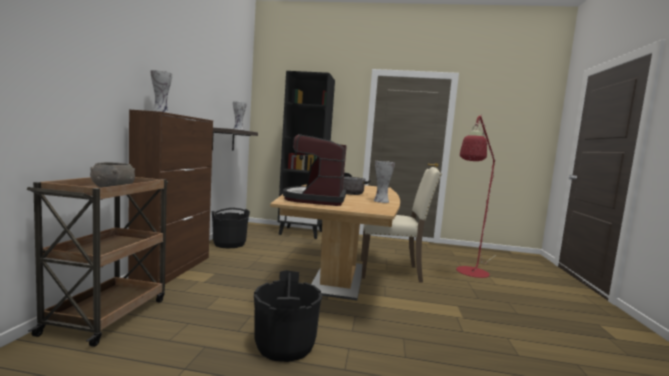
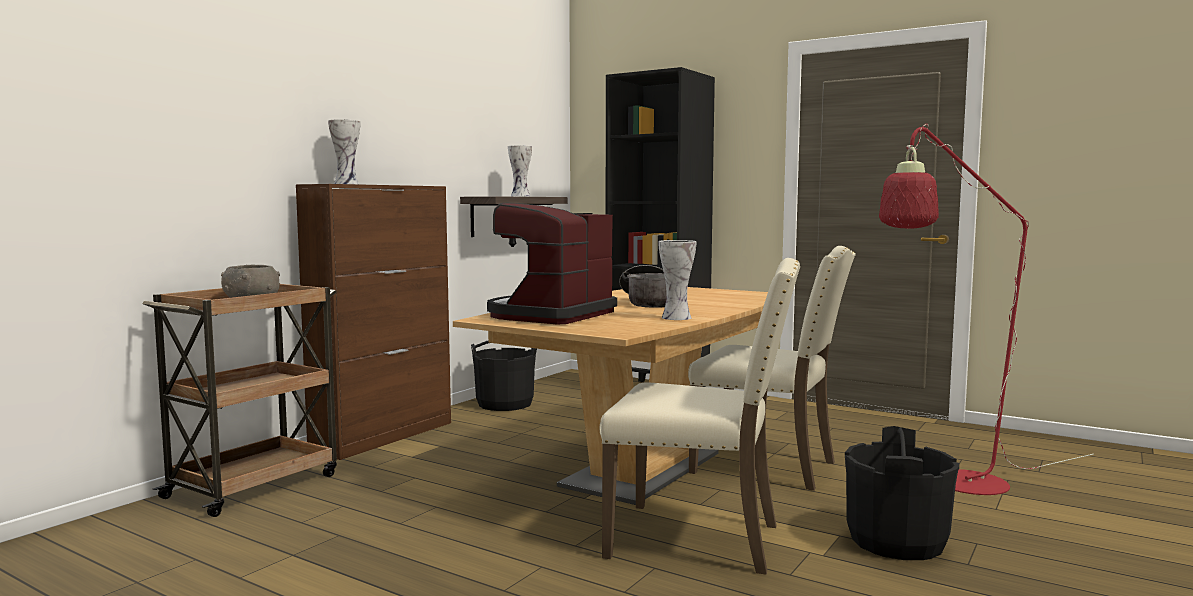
camera: 25 degrees right, 0 degrees up
(285, 345) = (448, 548): black bucket -> black bucket (896, 541)
(405, 317) = (699, 539): none -> beige chair

